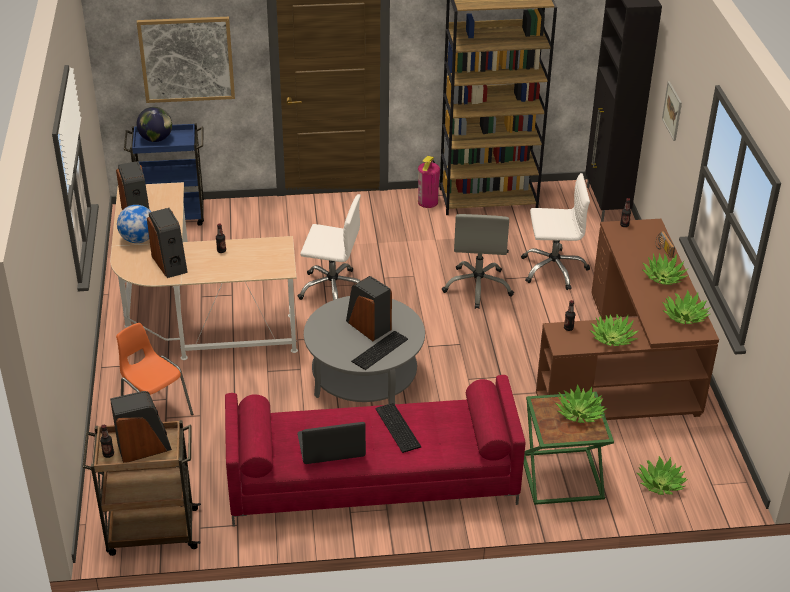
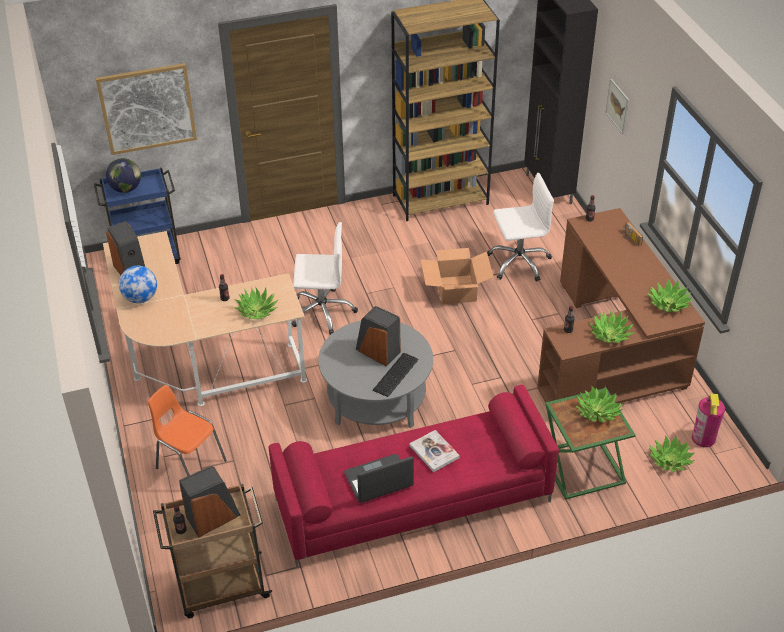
camera: 10 degrees left, 5 degrees up
(170, 263) = (179, 319): speaker -> none
(397, 428) = (434, 452): keyboard -> book
(428, 202) = (386, 210): fire extinguisher -> fire extinguisher (703, 438)
(478, 287) = (455, 290): grey office chair -> cardboard box
(663, 277) = (639, 267): potted plant -> potted plant (257, 310)

